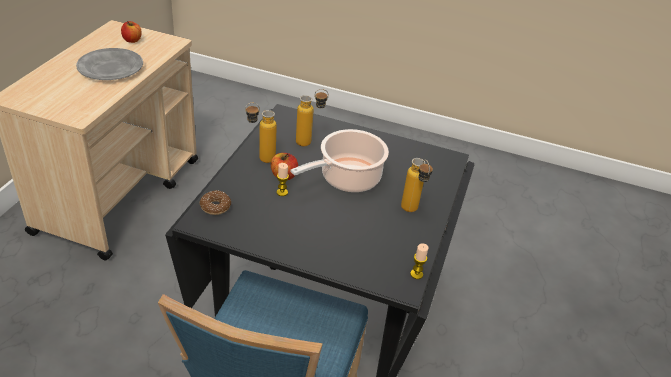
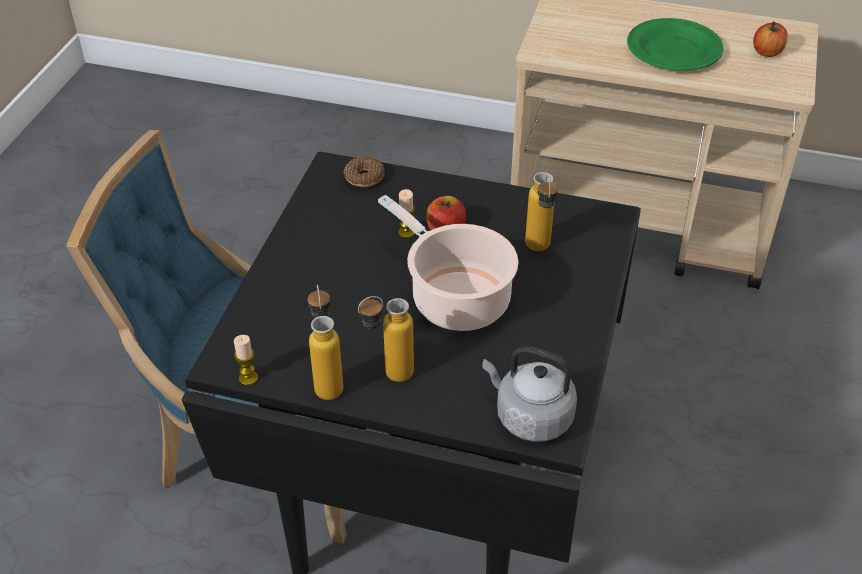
camera: 90 degrees right, 5 degrees up
(111, 68) = (674, 50): grey plate -> green plate
(260, 158) = (480, 204): bottle -> bottle (327, 381)
(439, 164) = (530, 417): none -> grey kettle

